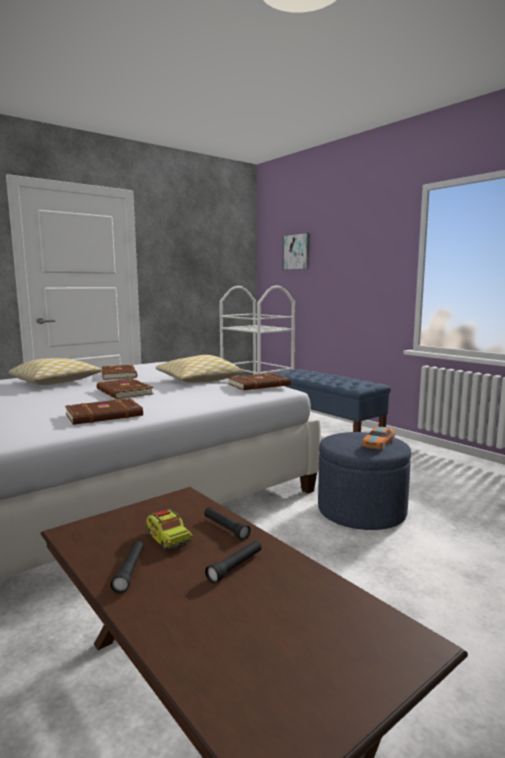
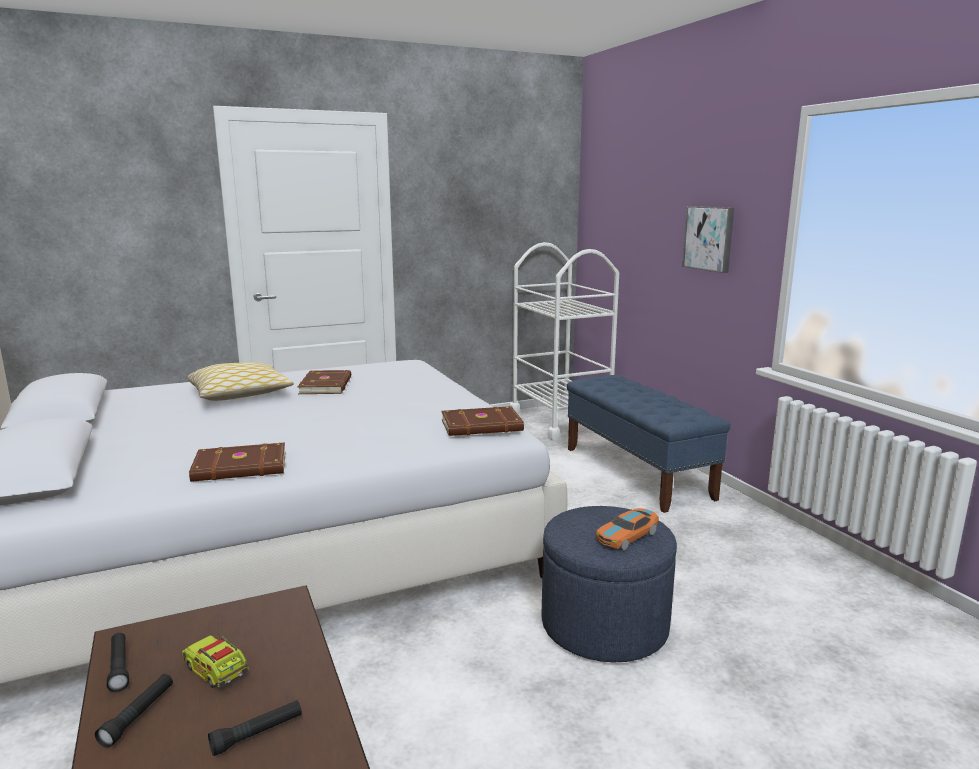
camera: 15 degrees right, 5 degrees up
(123, 392) = (299, 423): brown book -> none
(168, 539) = (216, 671): toy truck -> toy truck turned 150 degrees clockwise
(199, 380) = (414, 407): pillow -> none
(225, 528) = (294, 666): black flashlight -> black flashlight (119, 668)
(297, 251) = (628, 196): picture -> picture (709, 238)

